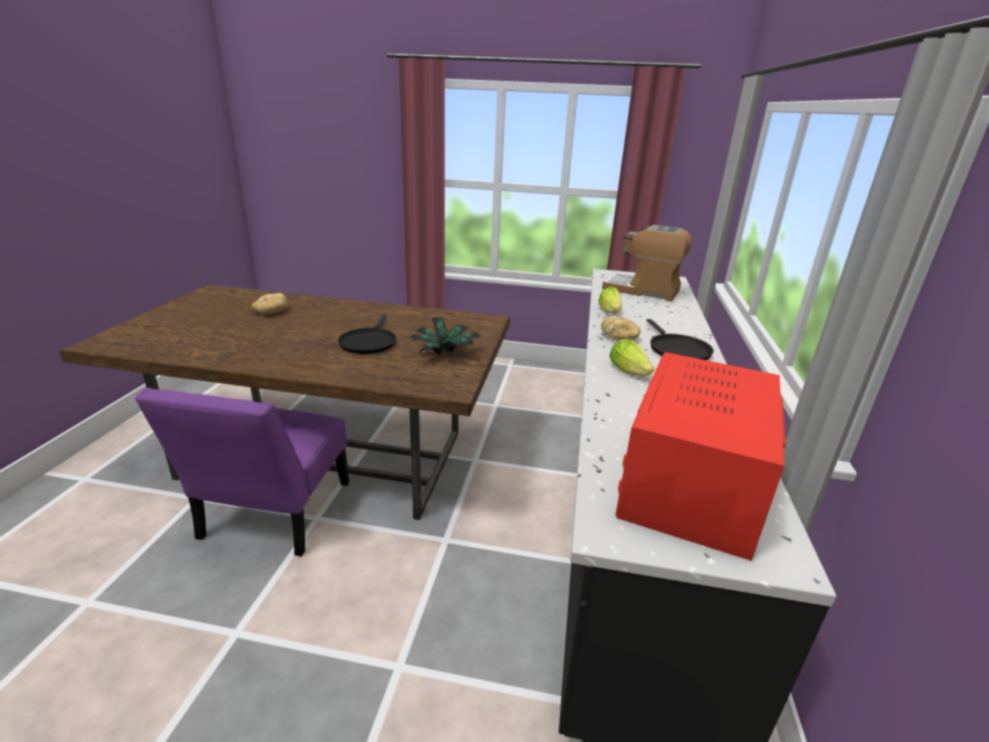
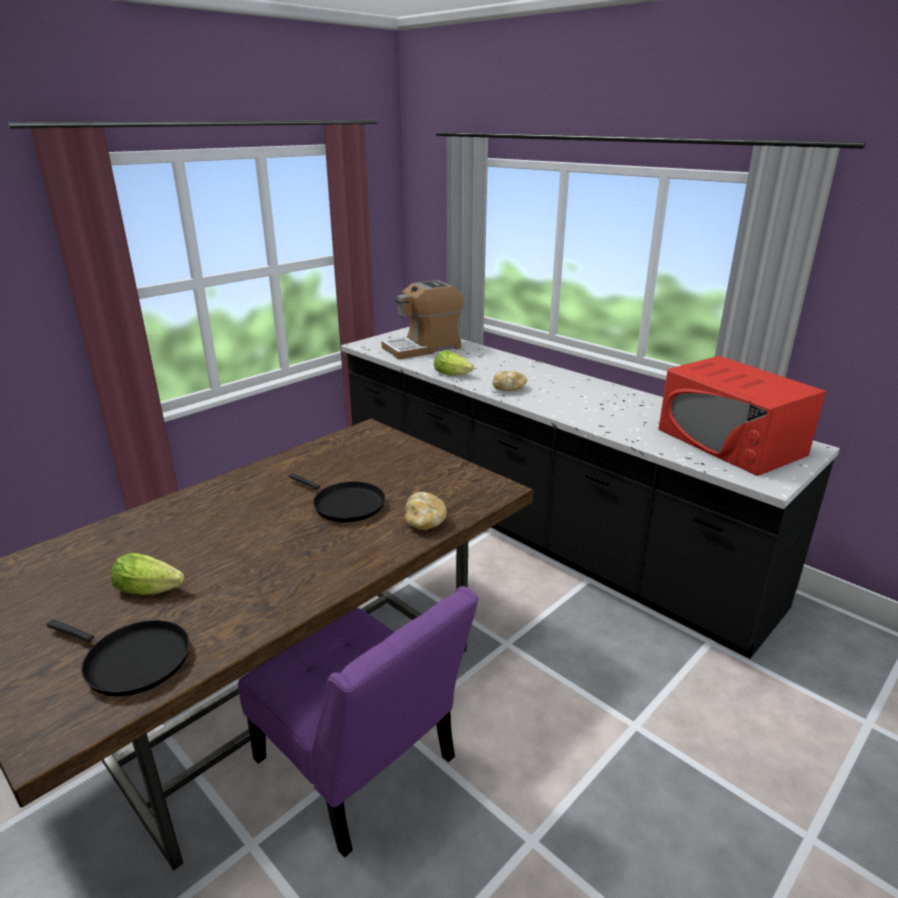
camera: 55 degrees left, 0 degrees up
(271, 312) = (150, 549): bread -> bread (425, 522)
(445, 354) = (423, 472): potted plant -> none
(630, 372) = (572, 406): lettuce -> lettuce (152, 589)
(677, 350) = (551, 380): black frying pan -> black frying pan (132, 661)

